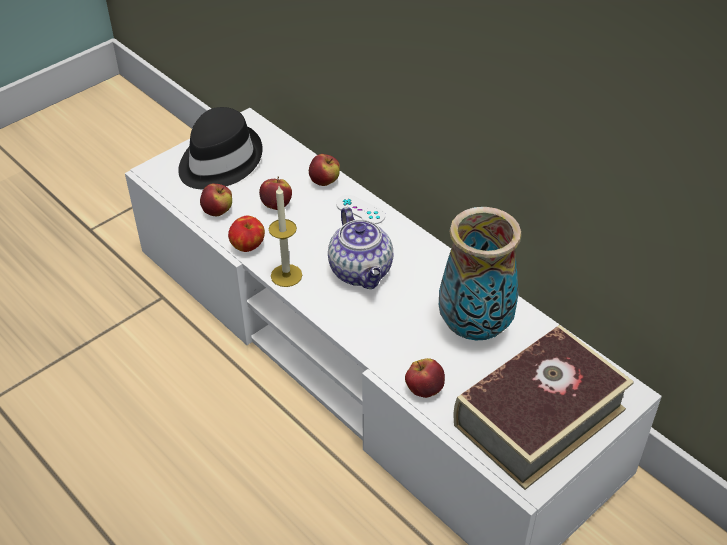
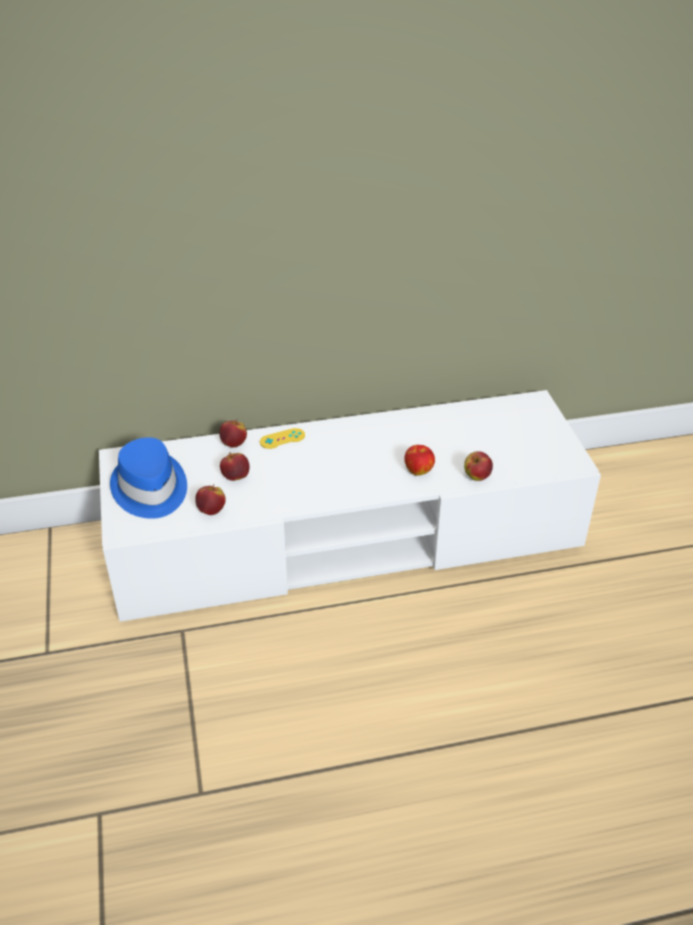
camera: 60 degrees left, 5 degrees down
(219, 161) = (149, 489): black hat -> blue hat
(248, 246) = (268, 508): apple -> apple (419, 470)
(286, 275) = (317, 499): candle -> none
(360, 210) = (282, 439): white game controller -> yellow game controller
(362, 272) = (347, 462): teapot -> none
(474, 328) = (440, 435): vase -> none
(539, 417) = (531, 440): book -> none

